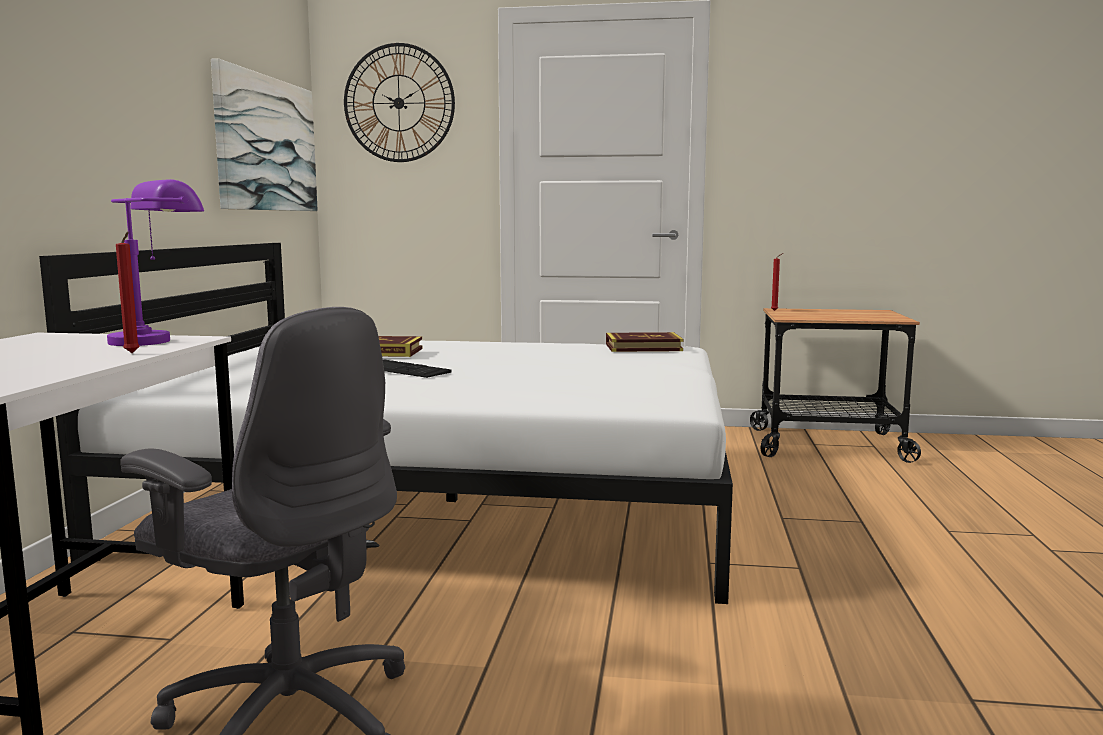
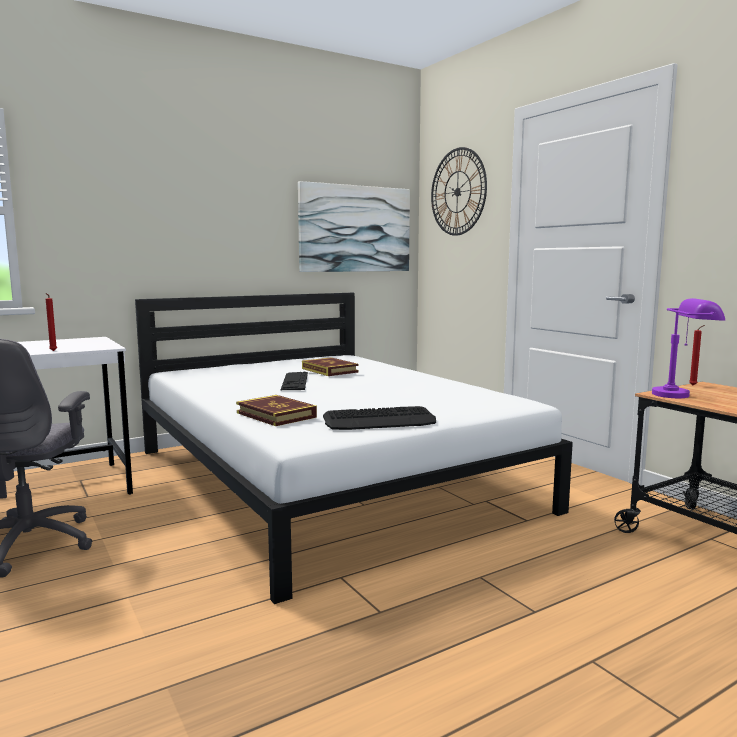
camera: 50 degrees right, 0 degrees up
(159, 340) = (99, 346): purple table lamp -> purple table lamp (682, 394)
(643, 347) = (496, 398): book -> book (276, 415)
(655, 378) = (380, 420): none -> keyboard

